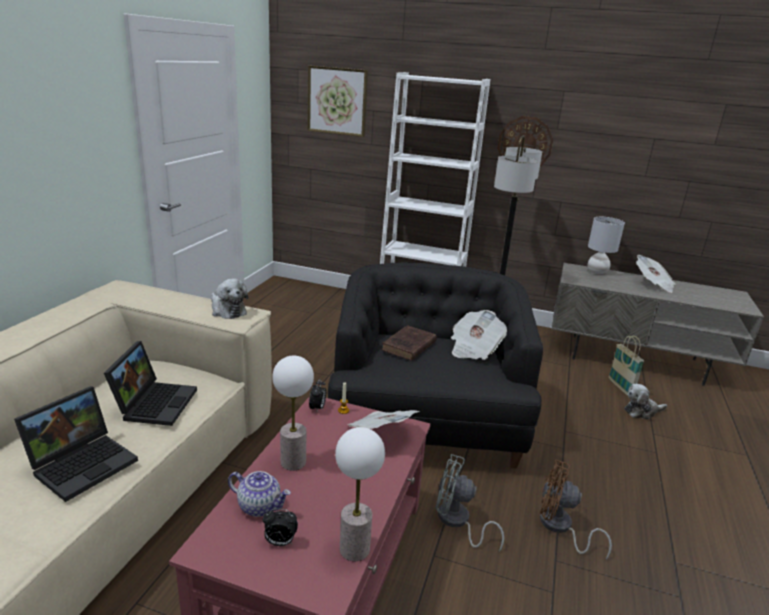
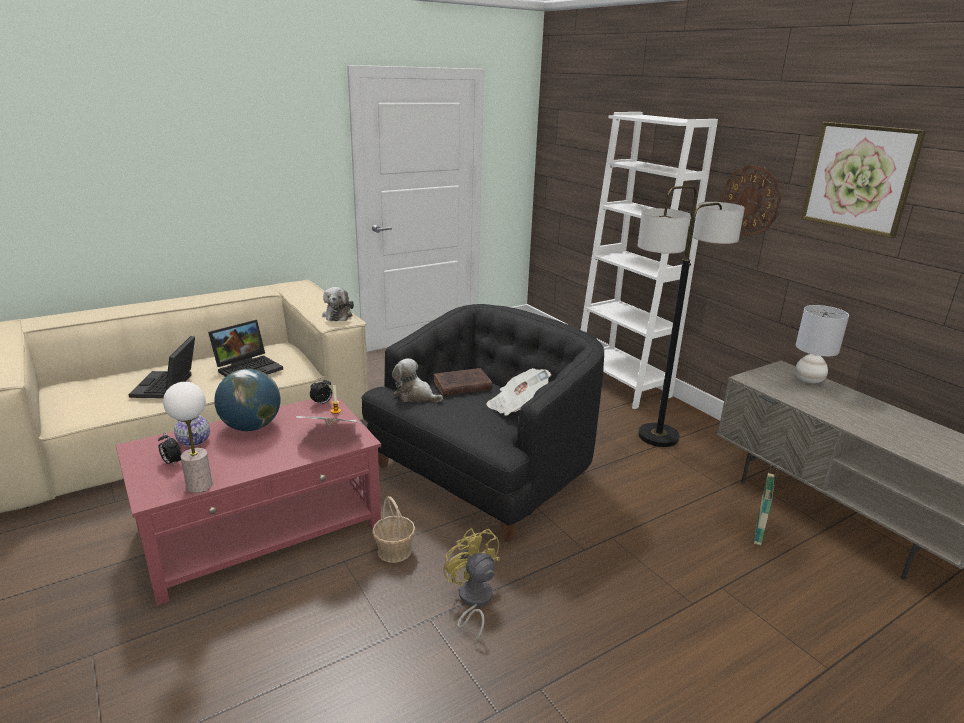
camera: 40 degrees right, 0 degrees up
(84, 463) = (167, 386): laptop -> laptop turned 105 degrees clockwise
(293, 462) = (251, 427): table lamp -> globe
(337, 101) = (584, 142): picture -> picture (859, 178)
(457, 522) = (394, 551): grey fan -> basket
(559, 527) = (473, 601): brown fan -> yellow fan
(641, 411) = (745, 563): plush toy -> plush toy (415, 396)
(653, 284) = (869, 413): newspaper -> none

